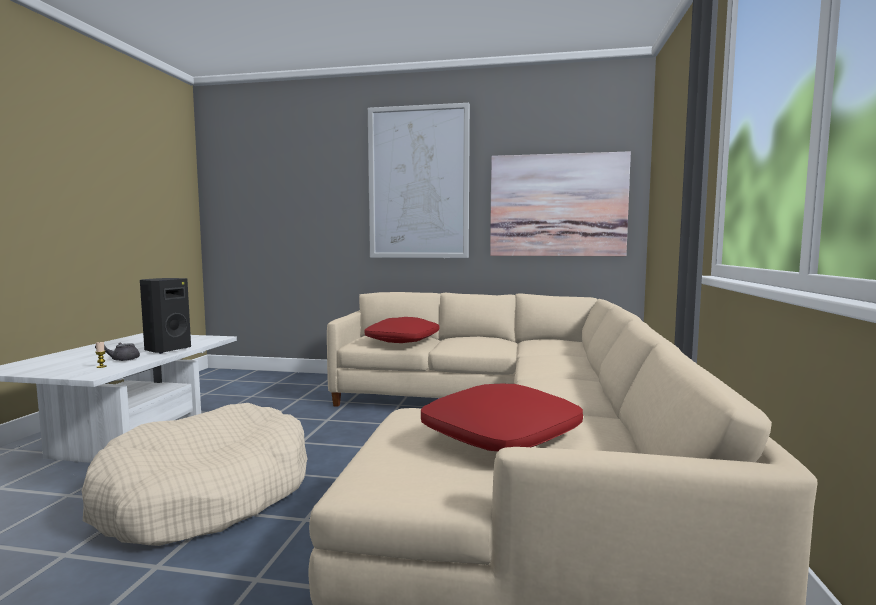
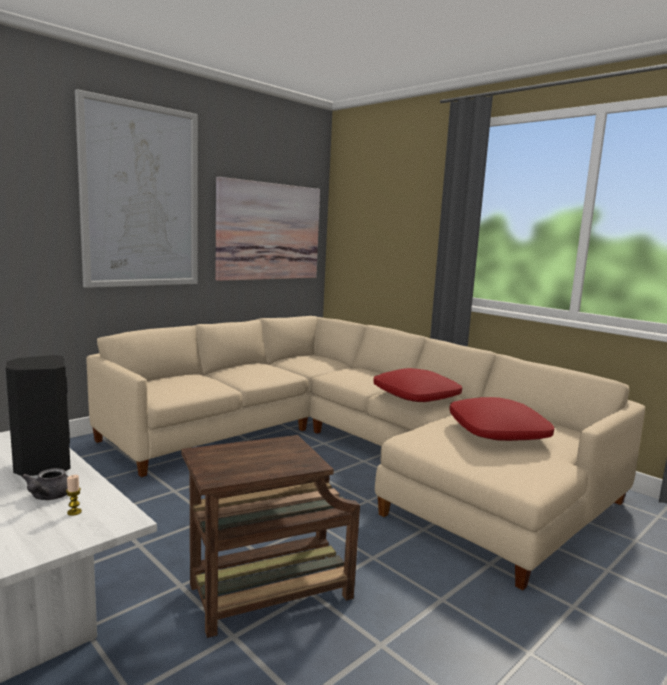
camera: 55 degrees left, 5 degrees up
(207, 495) = (266, 594): beige dog bed -> brown side table
(403, 340) = (195, 382): red pillow -> red pillow (416, 396)

